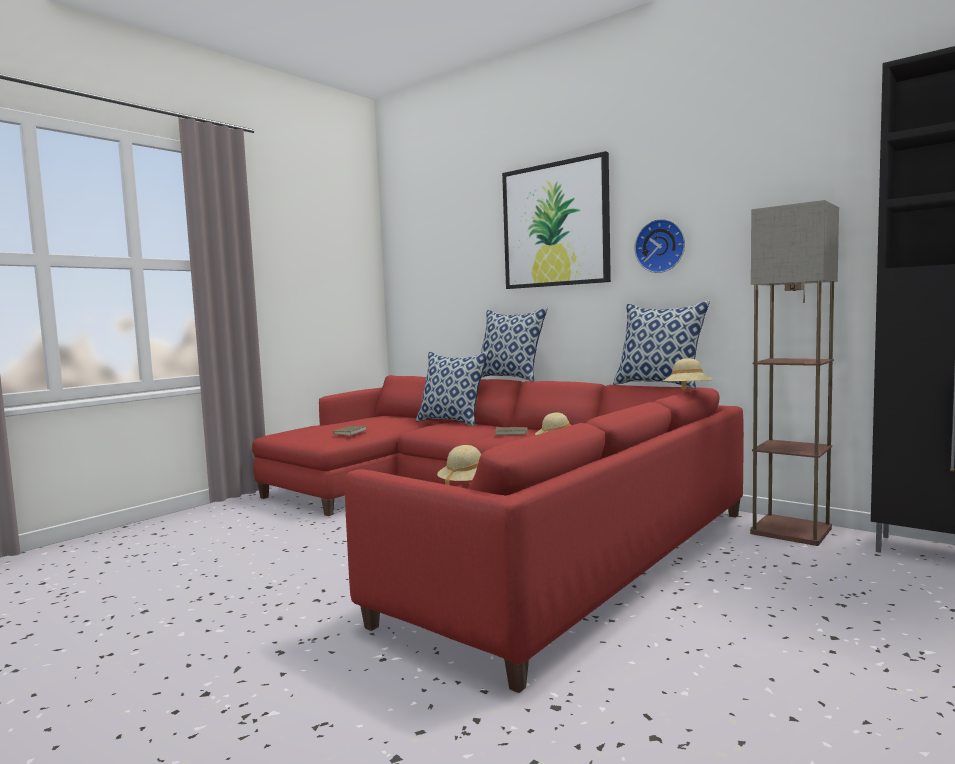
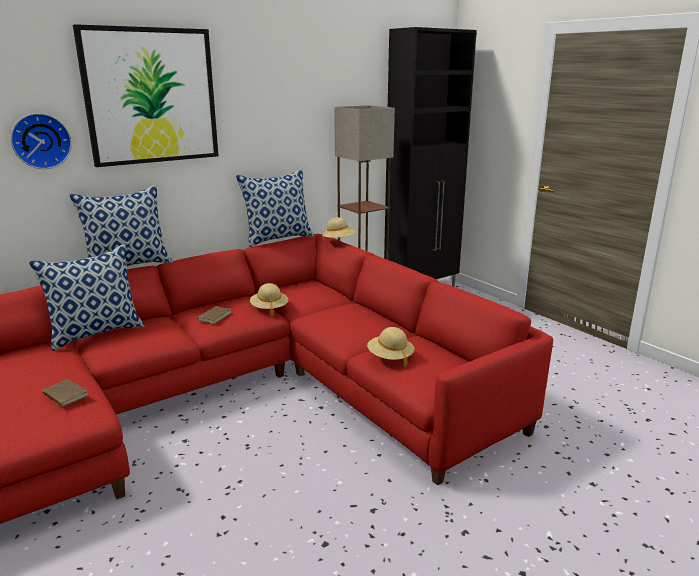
camera: 75 degrees left, 15 degrees up
(661, 246) = (258, 124): wall clock -> wall clock (41, 141)

